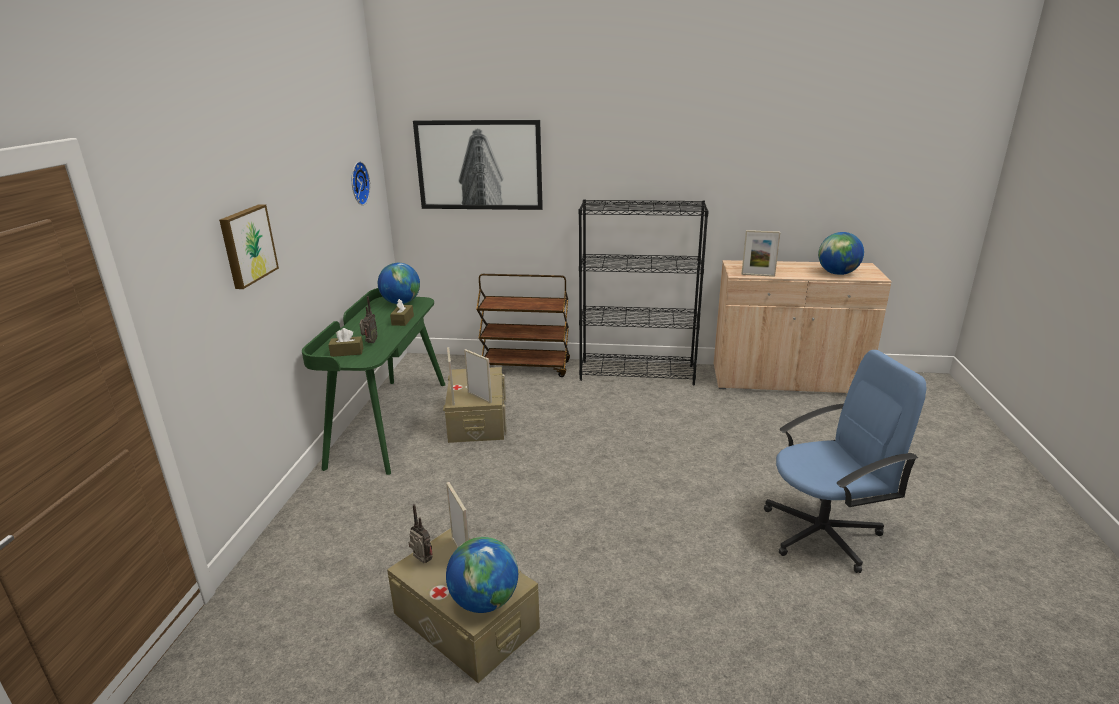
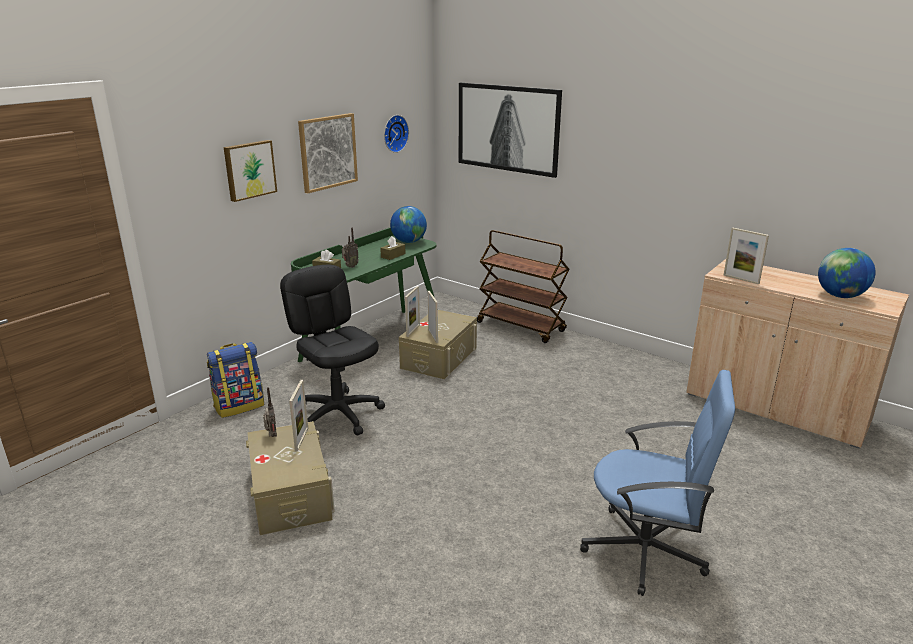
camera: 30 degrees right, 0 degrees up
(299, 545) = (239, 406): none -> backpack
(310, 212) = (327, 152): none -> picture
(430, 512) = (339, 414): none -> black office chair
(484, 601) = (282, 475): globe -> none
(637, 373) = (620, 358): black bookcase -> none

